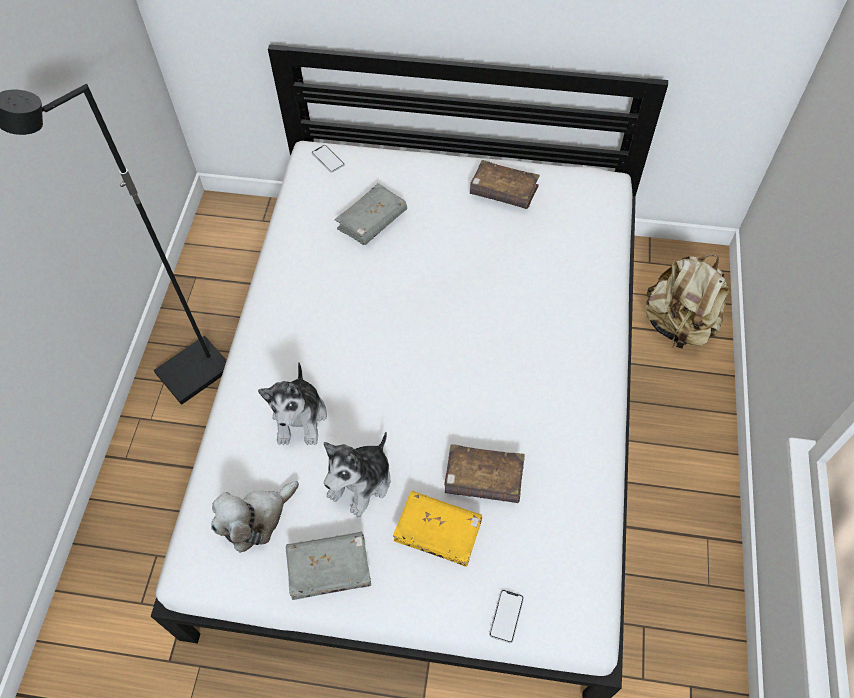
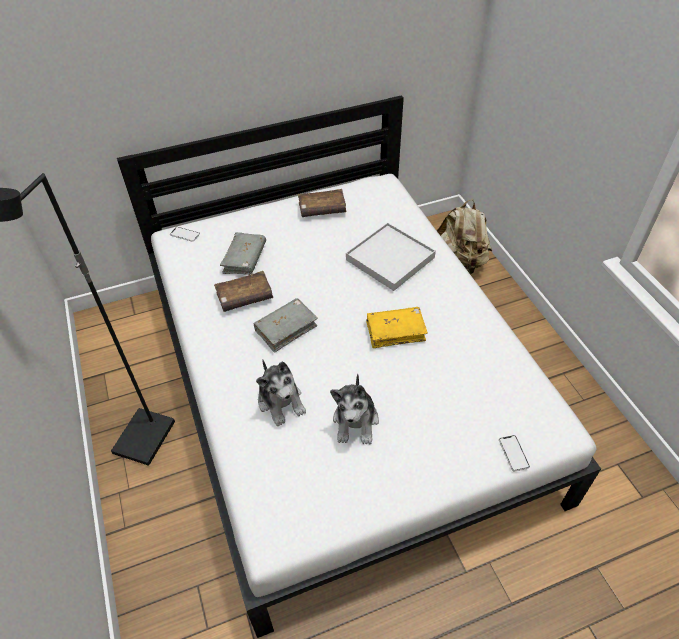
camera: 30 degrees left, 10 degrees down
(256, 519) = (296, 484): plush toy -> none
(329, 568) = (374, 488): grey book -> grey book (286, 329)
(438, 531) = (431, 425): yellow book -> yellow book (395, 331)
(483, 478) = (435, 378): brown book -> brown book (244, 297)
(538, 298) = (390, 259): none -> white tray

